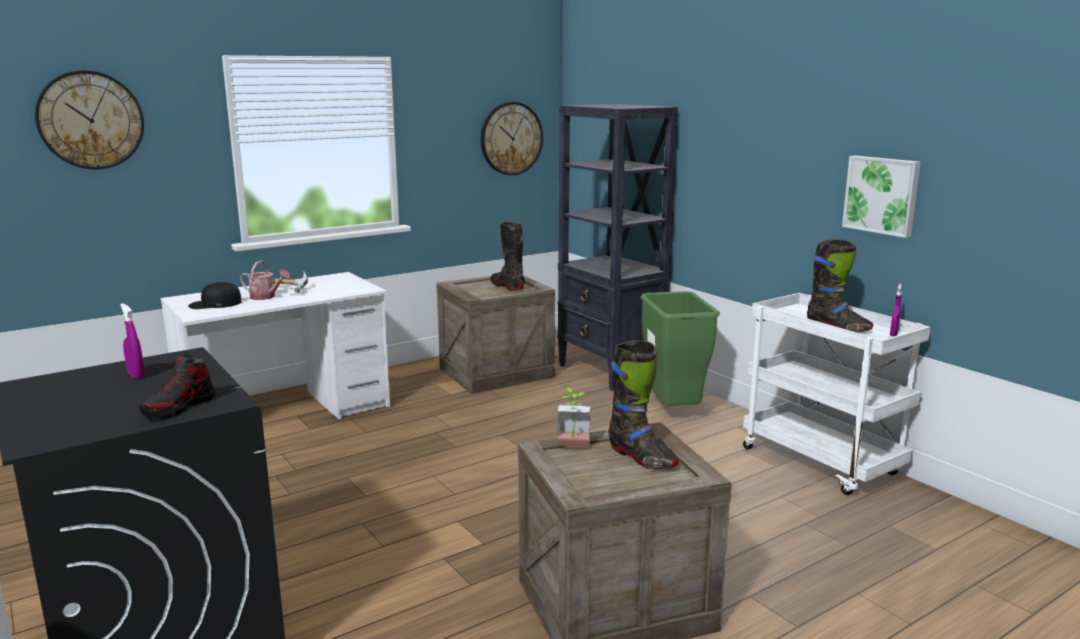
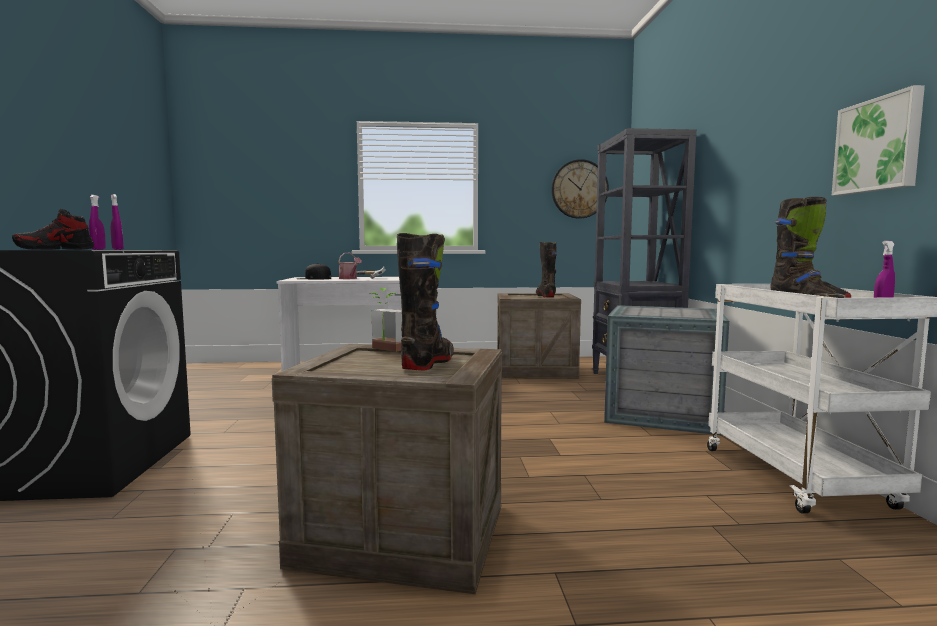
camera: 30 degrees right, 10 degrees down
(90, 120) = (271, 160): wall clock -> none
(171, 372) = (117, 249): none -> purple spray bottle
(641, 457) = (428, 363): black boot -> black boot turned 150 degrees counterclockwise
(673, 412) = (662, 413): green trash can -> crate

